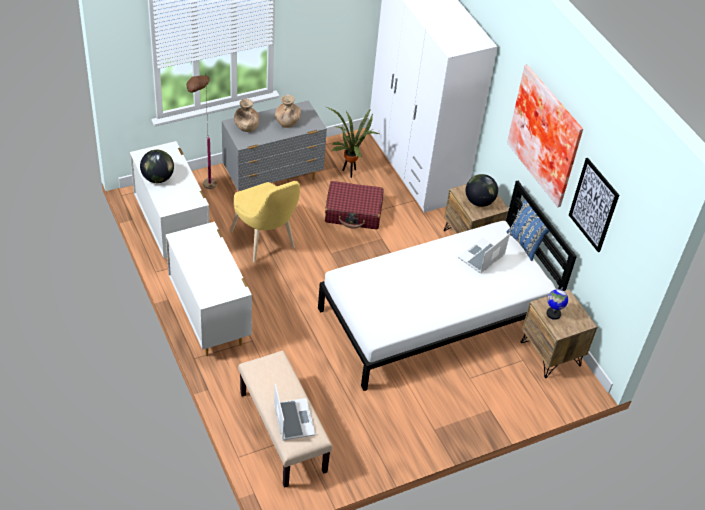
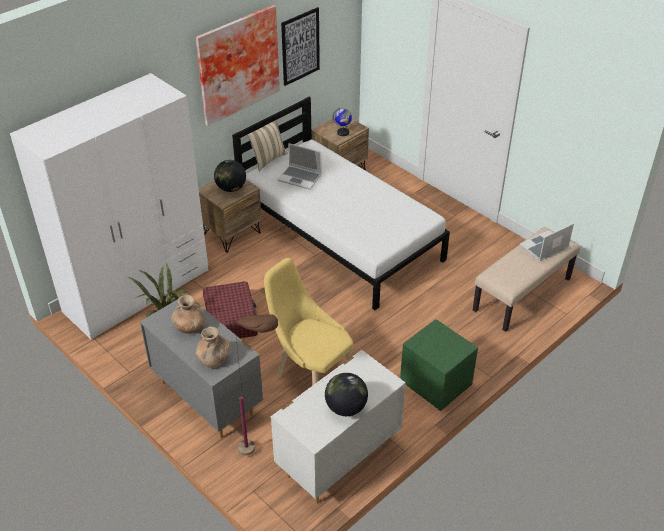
camera: 105 degrees left, 5 degrees down
(209, 317) = (436, 383): white dresser -> green nightstand
(265, 242) = (310, 373): yellow chair -> yellow chair turned 90 degrees counterclockwise
(525, 243) = (267, 159): blue pillow -> beige pillow

